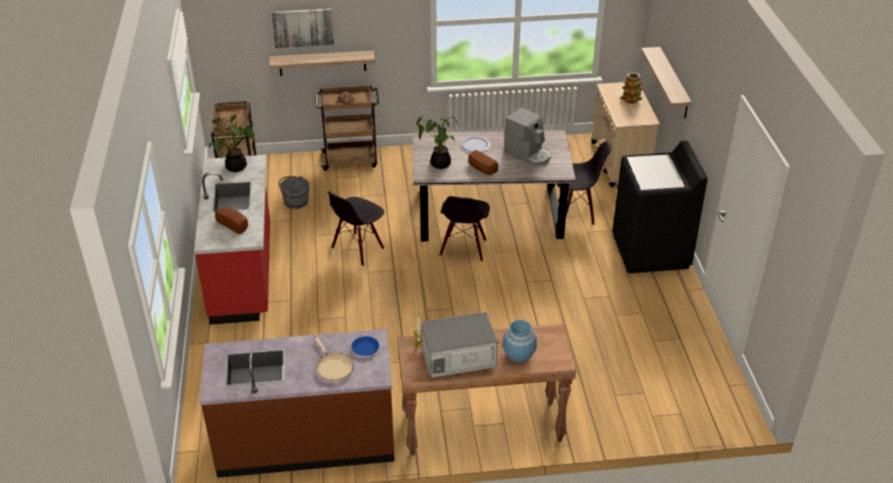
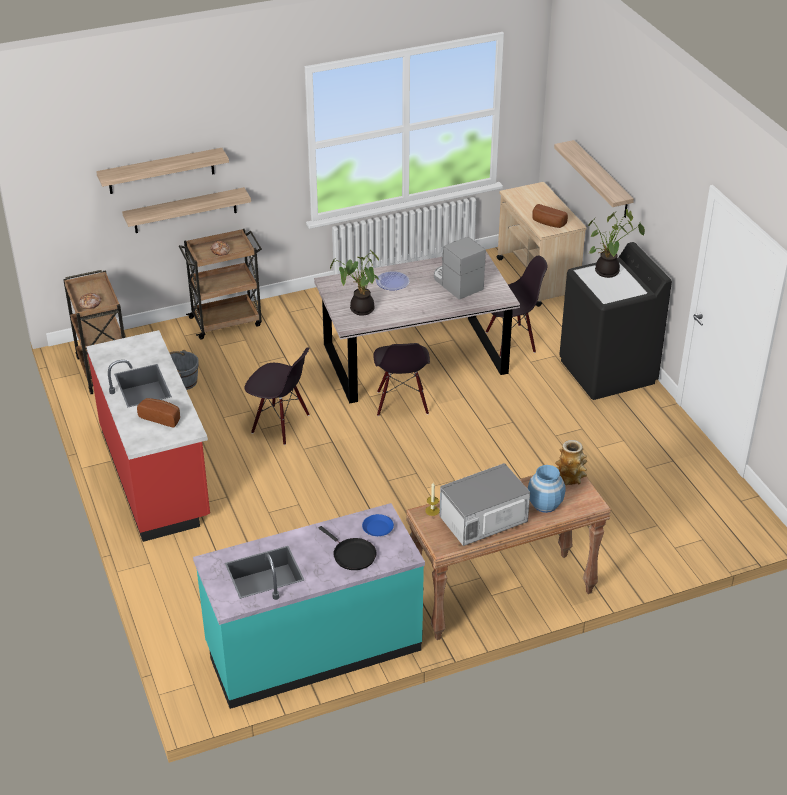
camera: 15 degrees left, 0 degrees up
(236, 168) = (131, 351): potted plant -> potted plant (607, 273)
(303, 27) = (161, 171): picture -> shelf
(306, 440) = (313, 648): brown counter -> turquoise counter
(333, 367) = (352, 555): beige frying pan -> black frying pan
(358, 249) = (280, 424): black chair -> black chair turned 90 degrees counterclockwise
(481, 169) = (410, 308): bread -> bread (547, 223)
(528, 154) = (456, 283): coffee machine -> coffee machine turned 150 degrees counterclockwise
(631, 100) = (544, 204): vase -> vase (570, 477)

